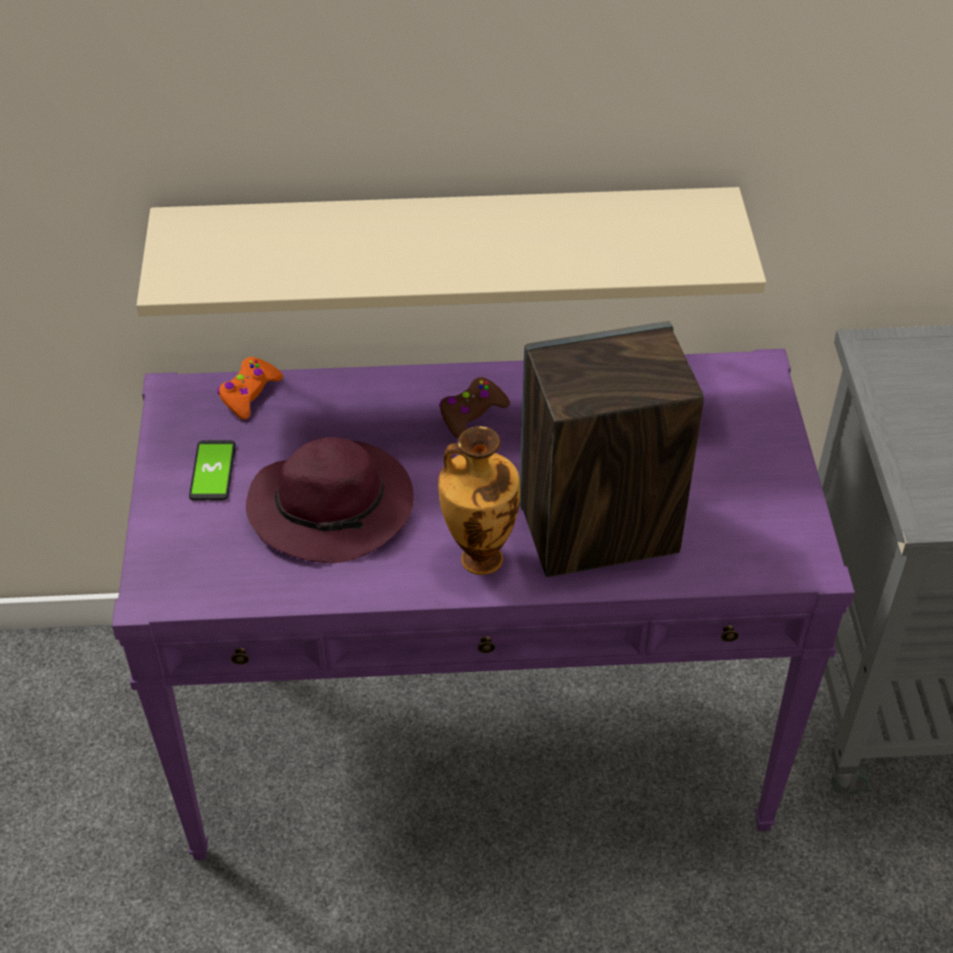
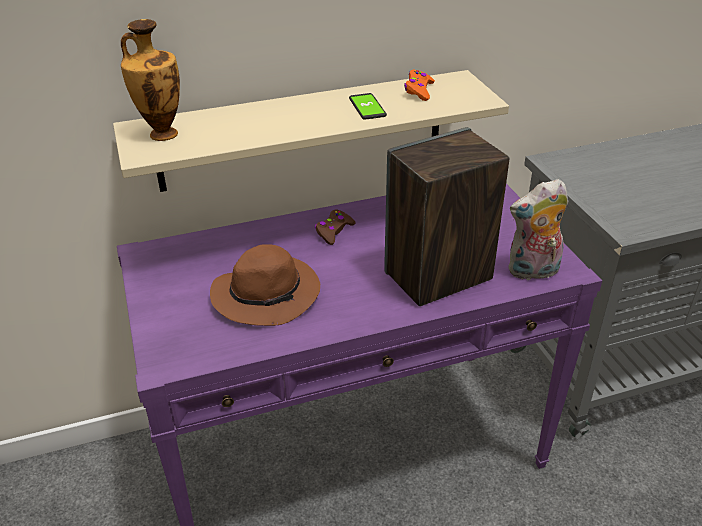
camera: 15 degrees left, 10 degrees down
(213, 471) = (180, 289): phone -> phone (367, 107)
(249, 393) = (189, 244): orange game controller -> orange game controller (418, 91)
(334, 507) = (268, 294): purple hat -> brown hat
(479, 557) = (372, 304): vase -> vase (162, 134)
(750, 553) = (532, 272): none -> plush toy

